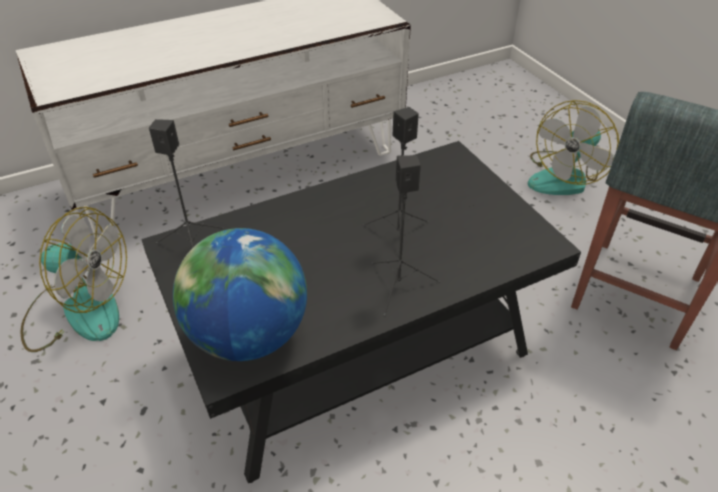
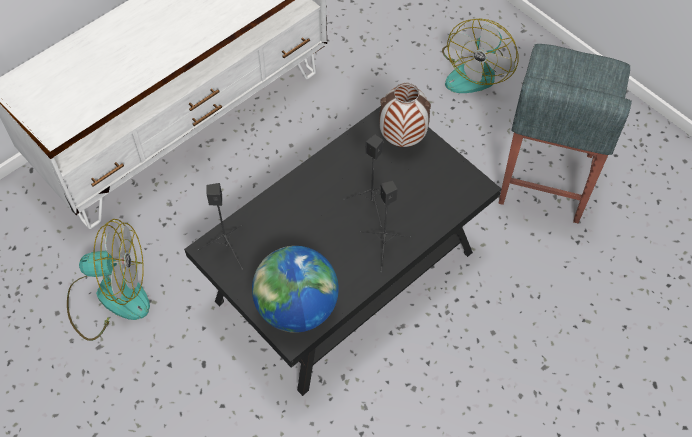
camera: 15 degrees left, 15 degrees up
(459, 180) = (403, 139): none -> vase

